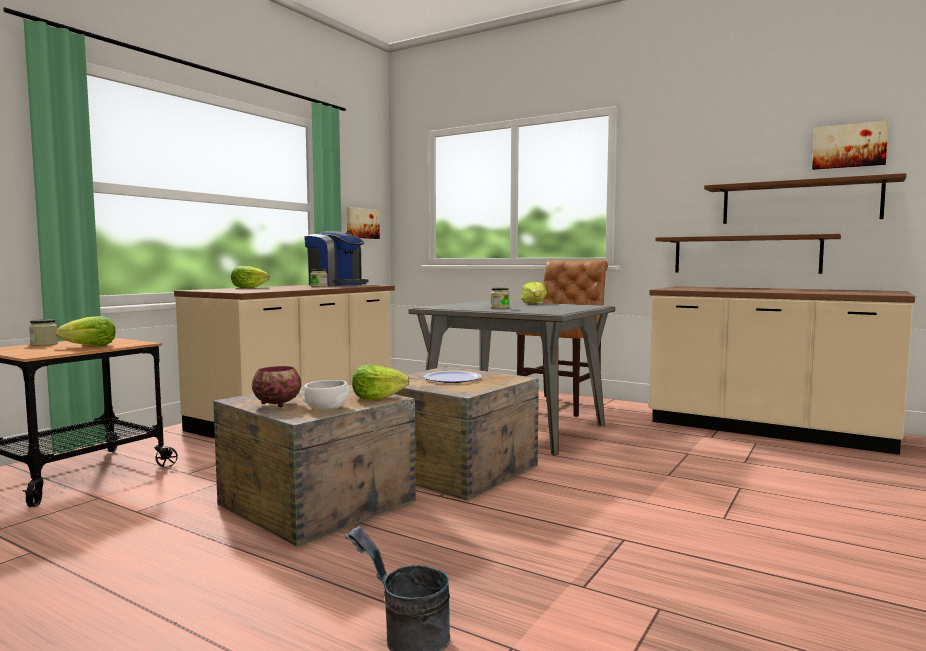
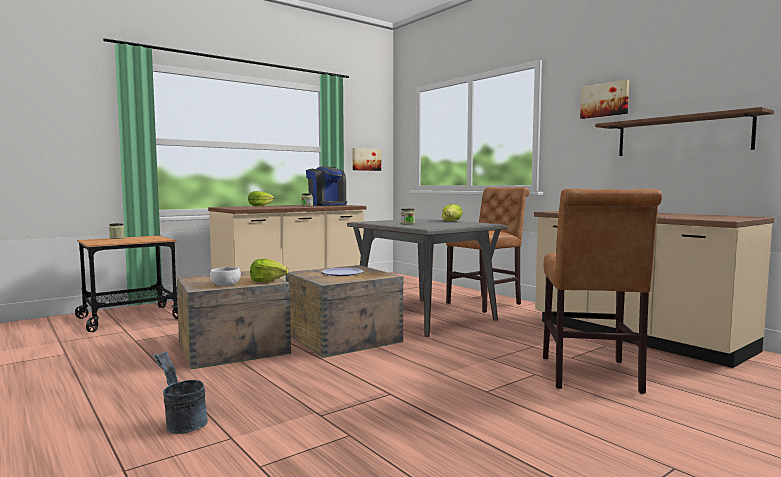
camera: 20 degrees right, 0 degrees up
(90, 346) = (135, 240): lettuce -> none
(277, 404) = (204, 280): bowl -> none
(745, 254) = (637, 183): brown shelf -> none
(797, 483) = (591, 377): none -> brown chair
(849, 146) = (724, 83): picture -> picture (605, 100)

